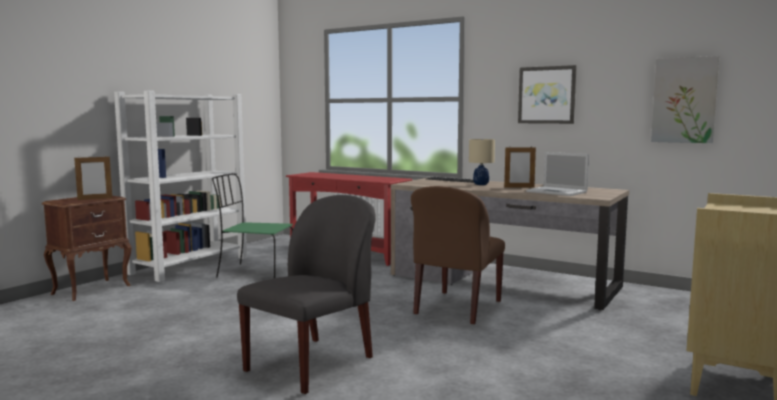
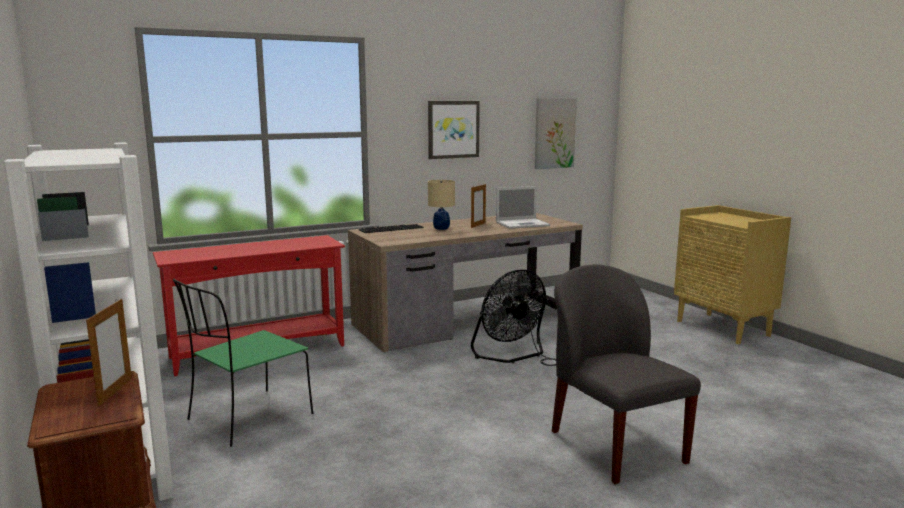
camera: 60 degrees left, 5 degrees up
(457, 308) = (520, 355): brown chair -> black fan

